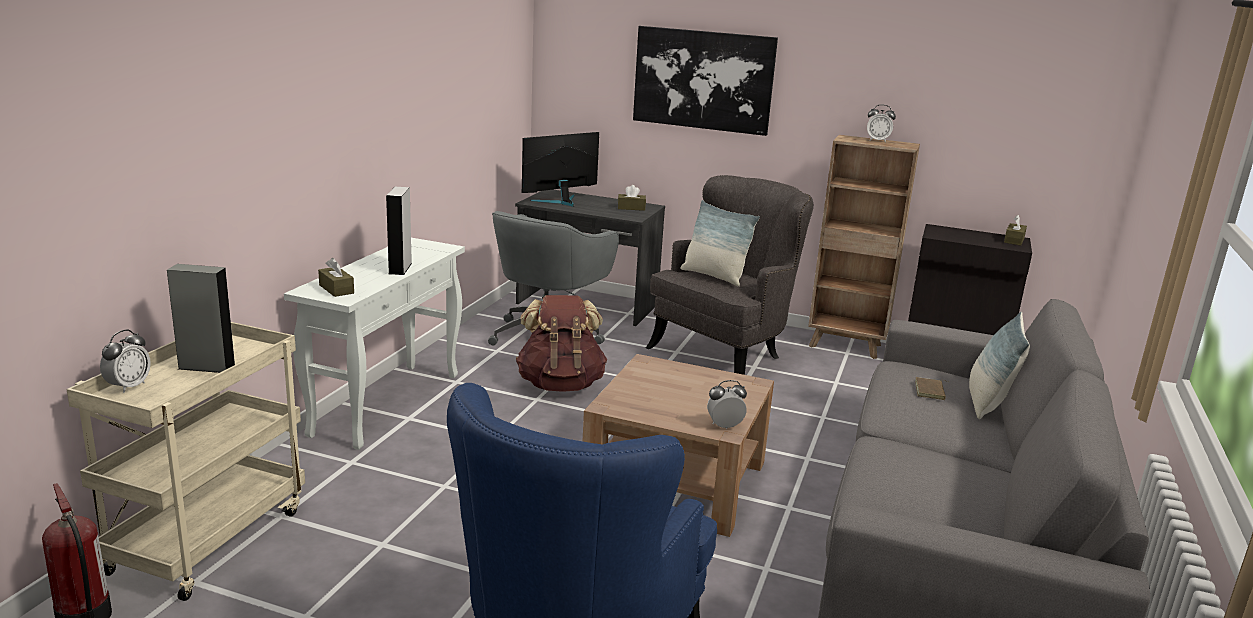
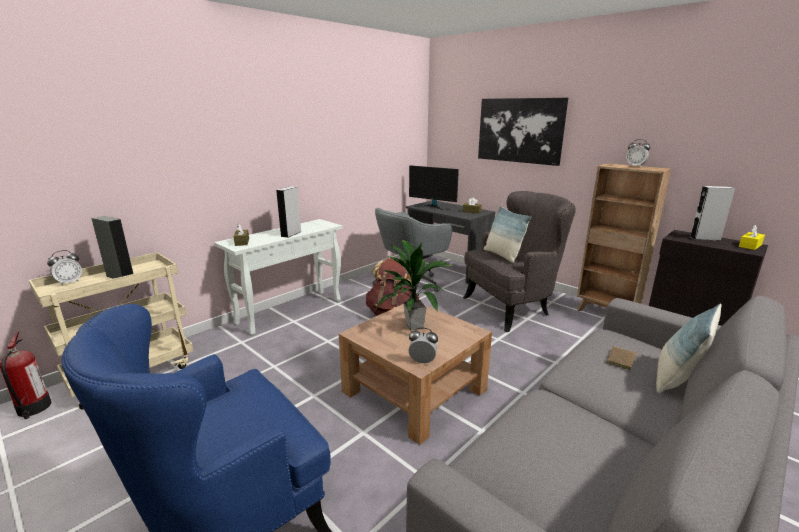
camera: 25 degrees right, 0 degrees up
(561, 201) = (432, 206): monitor -> monitor turned 135 degrees counterclockwise
(674, 386) = (414, 325): none -> potted plant
(965, 234) = (705, 238): none -> grey speaker
(1014, 240) = (750, 246): brown tissue box -> yellow tissue box

